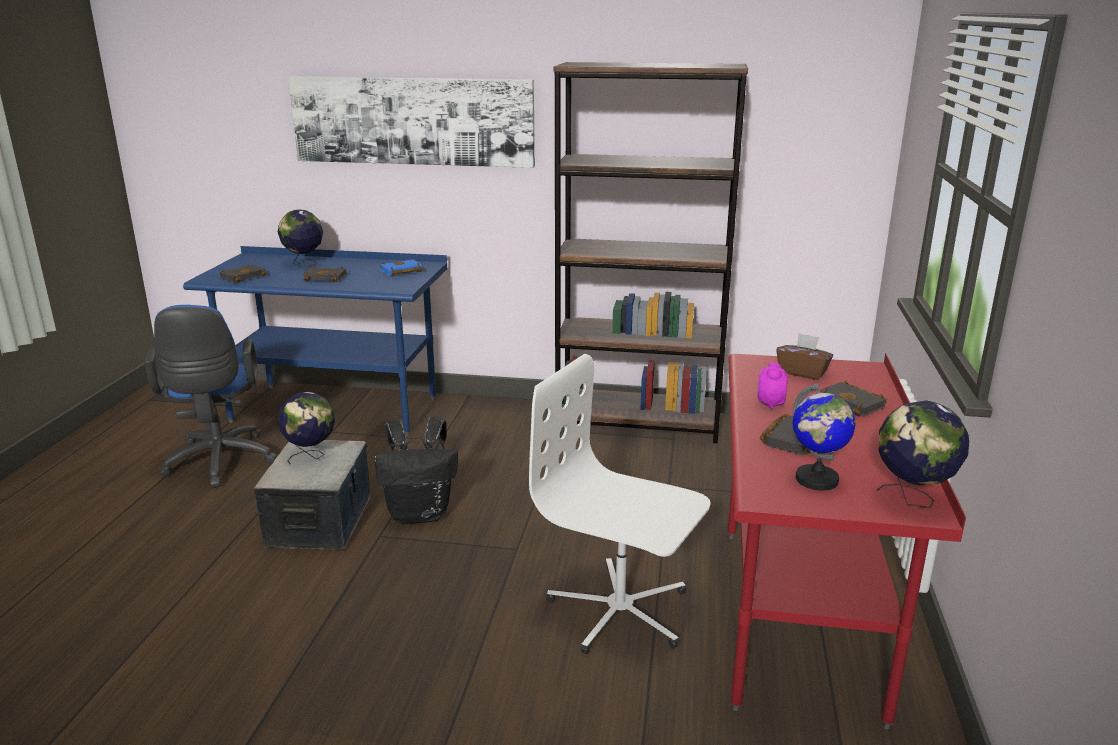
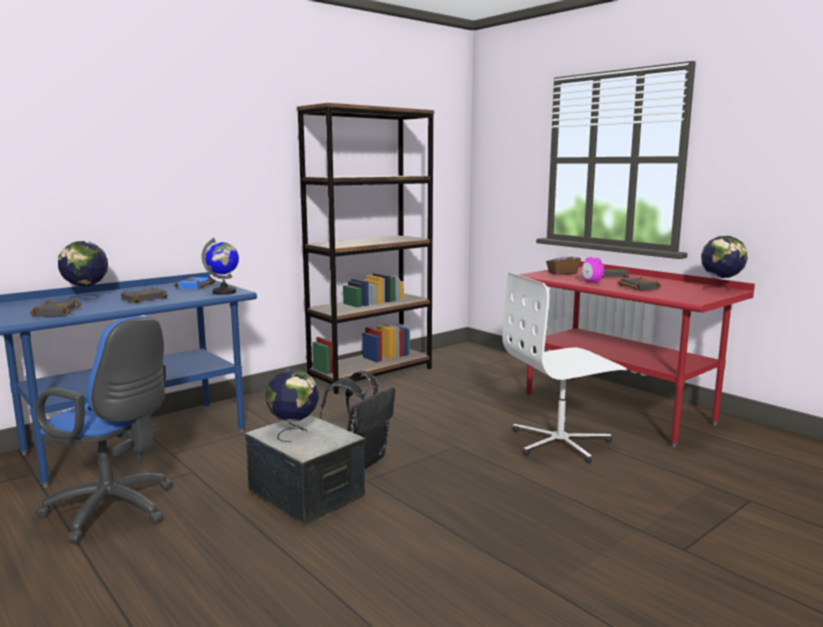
camera: 50 degrees left, 10 degrees down
(412, 121) = (173, 153): picture -> none
(816, 480) = (686, 293): globe -> globe (224, 292)

